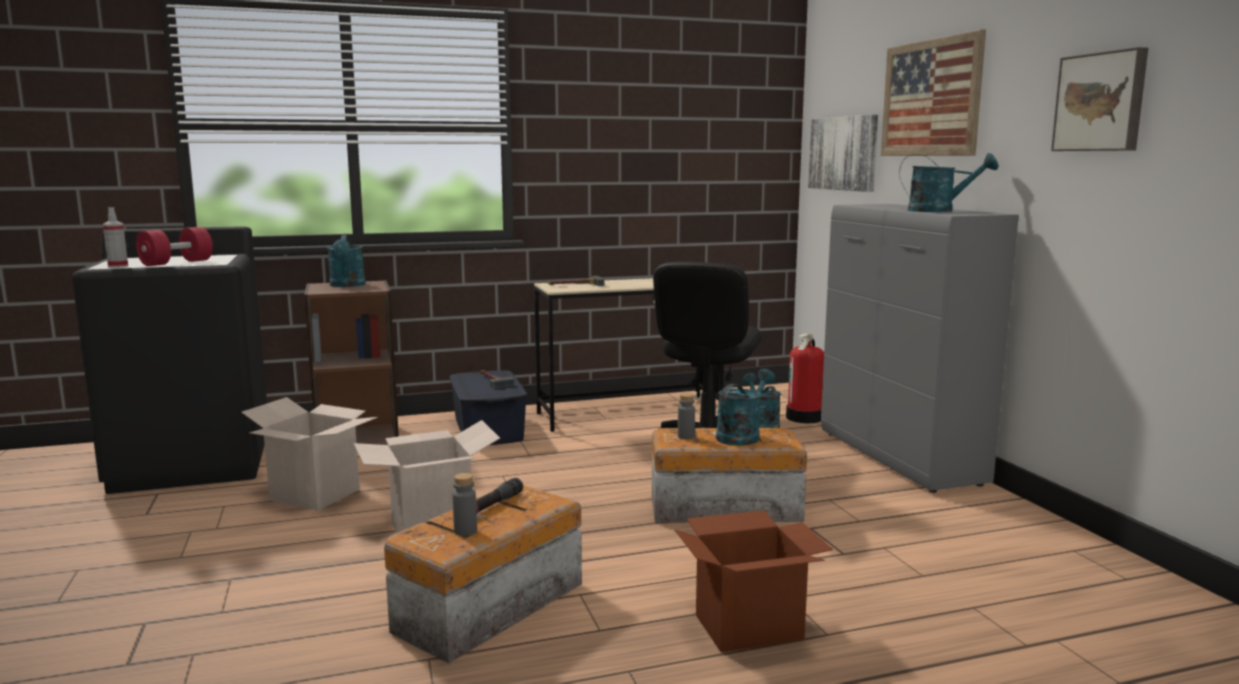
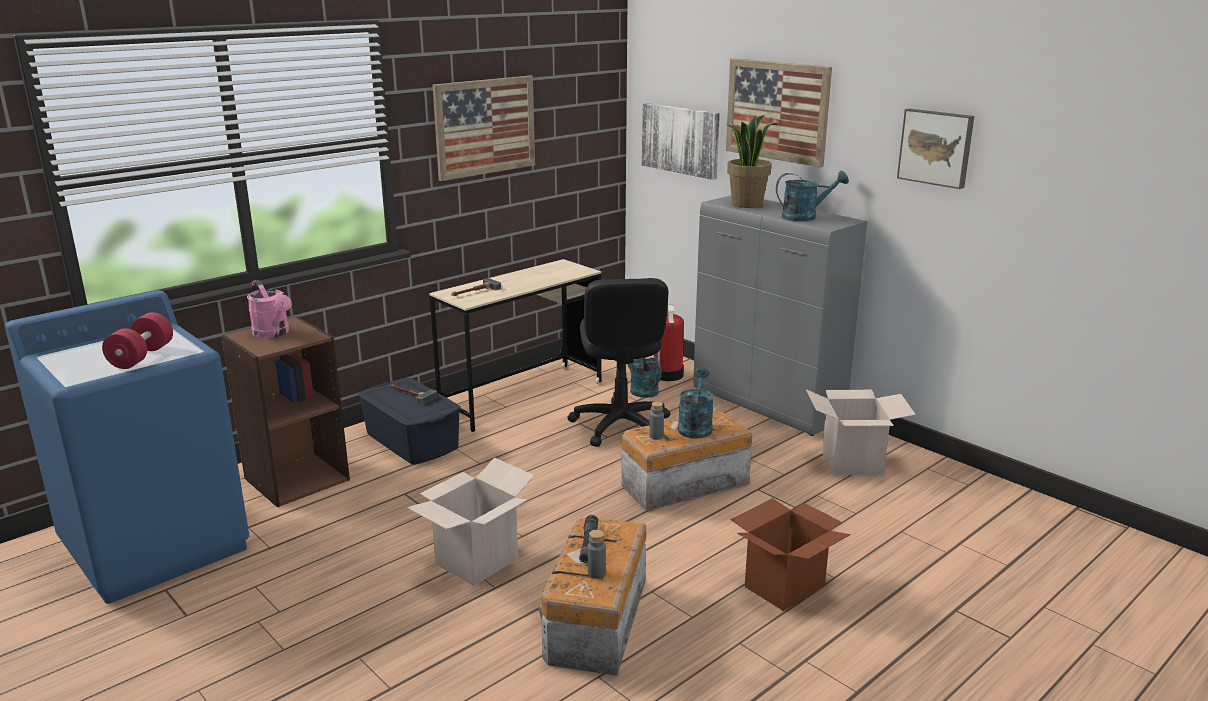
camera: 25 degrees left, 10 degrees up
(118, 266) = (90, 375): spray bottle -> none
(194, 463) = (156, 545): black washing machine -> blue washing machine
(315, 495) = (331, 552): cardboard box -> cardboard box (852, 463)
(347, 285) = (274, 333): turquoise watering can -> pink watering can
(622, 127) = (485, 126): none -> picture
(884, 206) = (746, 204): none -> potted plant

